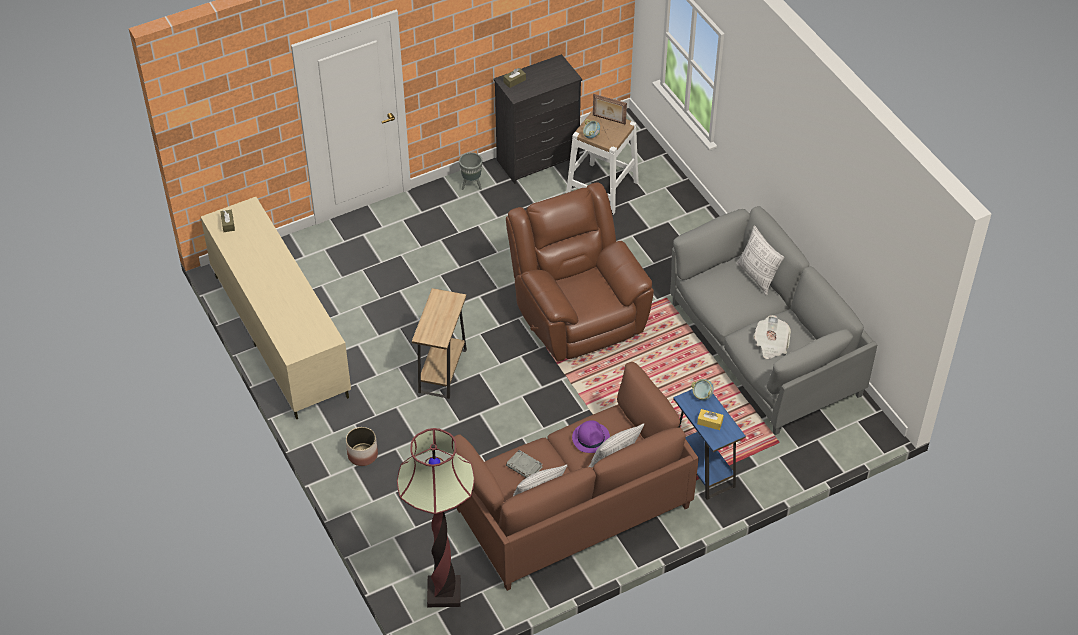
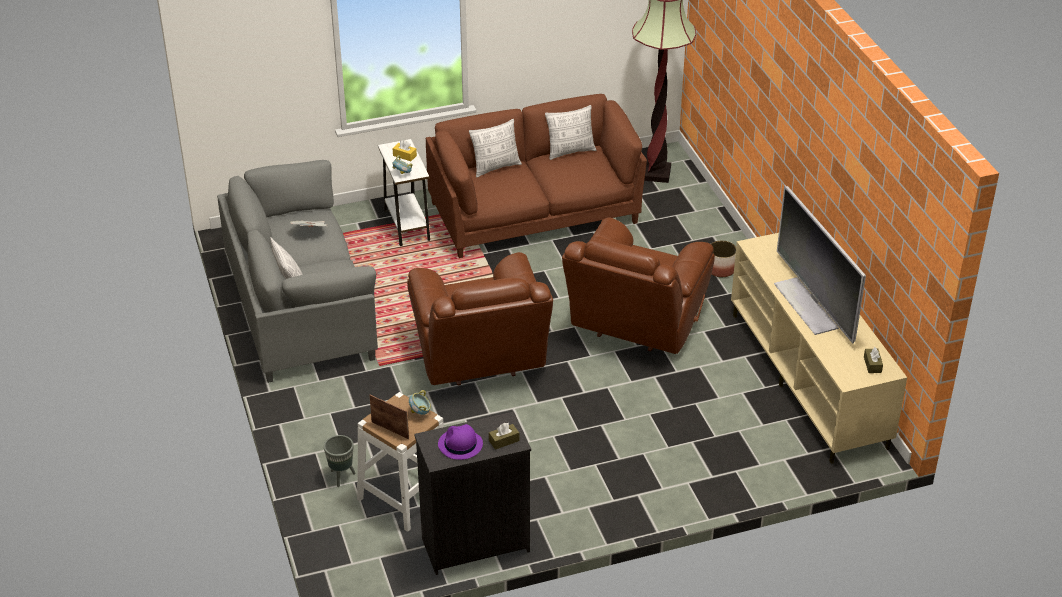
camera: 170 degrees left, 10 degrees down
(280, 276) = (807, 305): none -> television
(442, 371) = (635, 327): brown side table -> brown armchair
(471, 185) = (569, 521): grey planter -> grey planter (341, 477)
(524, 467) = (576, 171): grey book -> none
(591, 438) = (511, 183): purple hat -> purple hat (460, 445)
(703, 469) = (407, 225): blue side table -> white side table

